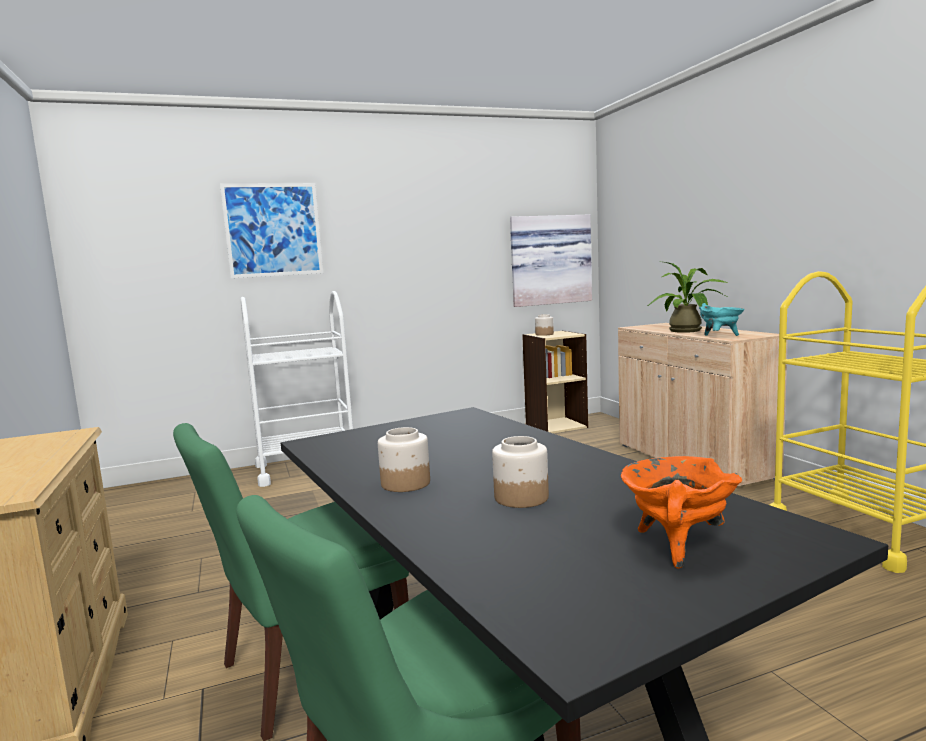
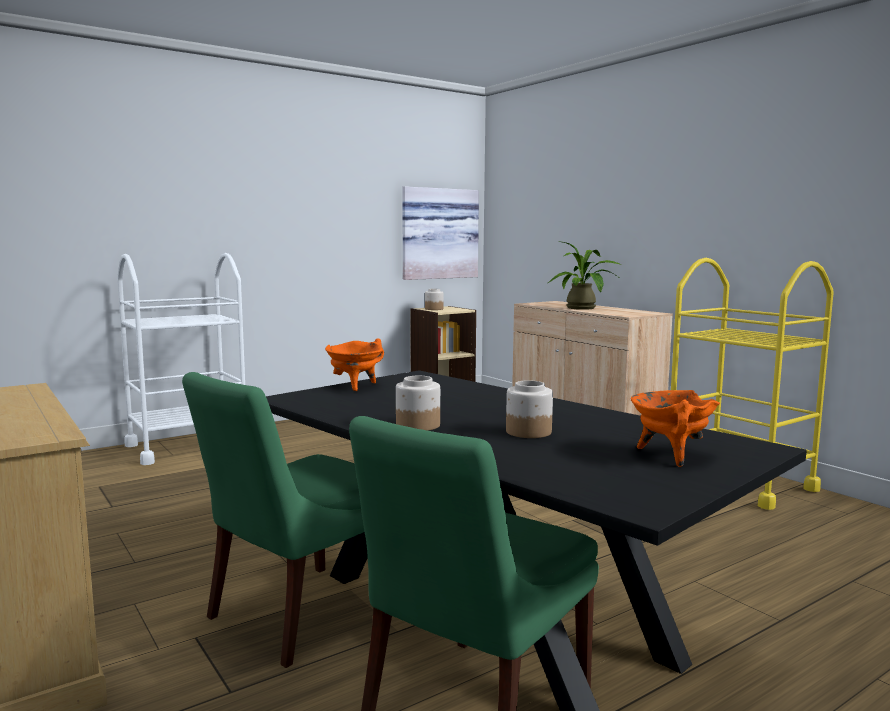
camera: 15 degrees left, 0 degrees up
(273, 230) = (154, 181): picture -> none
(390, 428) = (355, 386): none -> orange cooking pot
(720, 336) = (616, 313): turquoise cooking pot -> none

